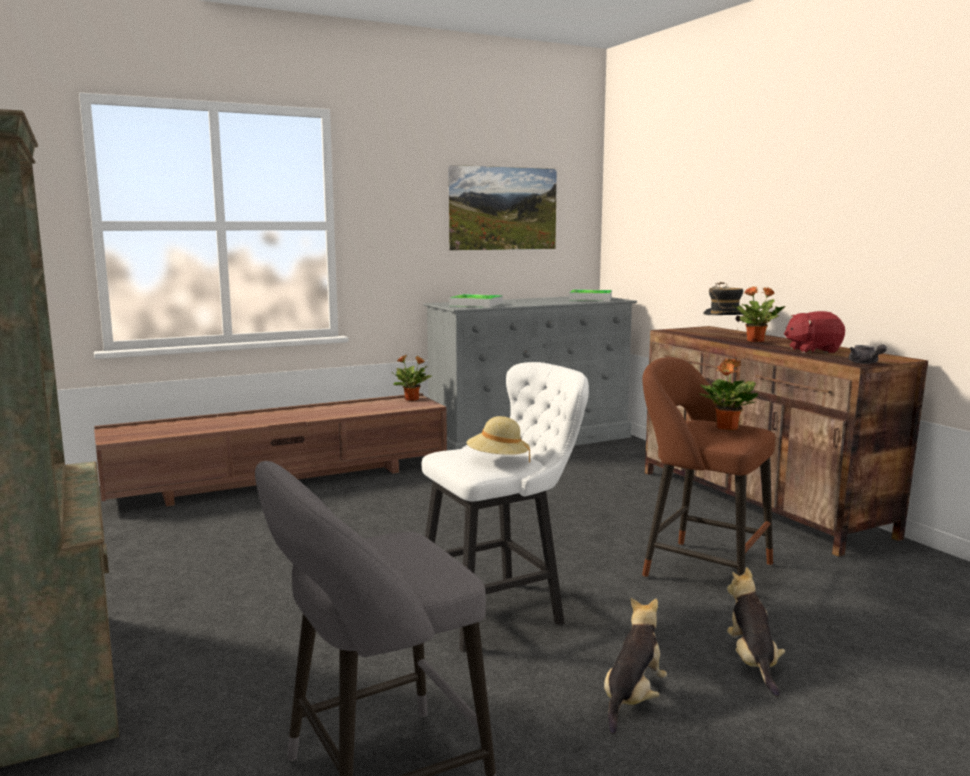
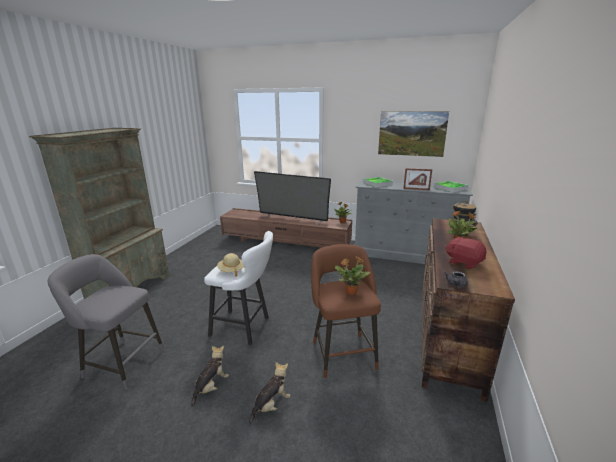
camera: 45 degrees right, 10 degrees up
(302, 414) = (292, 219): none -> television
(553, 303) = (416, 189): none -> picture frame
(633, 699) = (211, 387): plush toy -> plush toy turned 45 degrees counterclockwise

